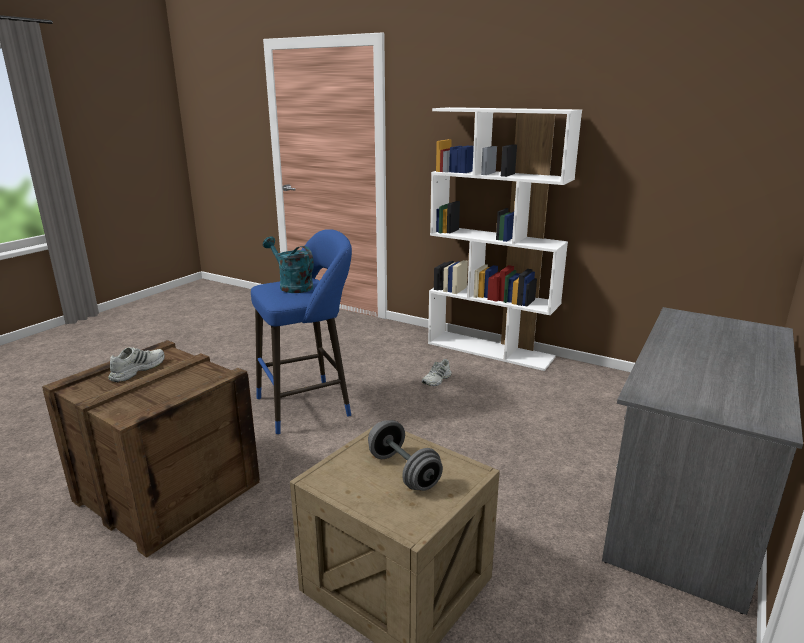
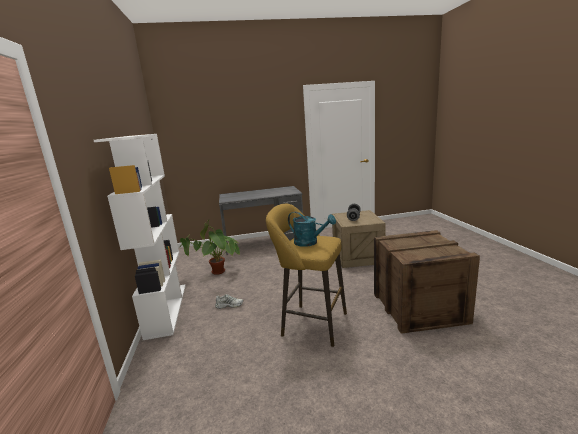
camera: 130 degrees left, 5 degrees down
(137, 369) = (425, 253): white shoe -> none
(292, 286) = (310, 243): turquoise watering can -> turquoise watering can turned 60 degrees counterclockwise
(309, 405) = (310, 323): blue stool -> yellow stool
(551, 397) = (216, 275): none -> potted plant

